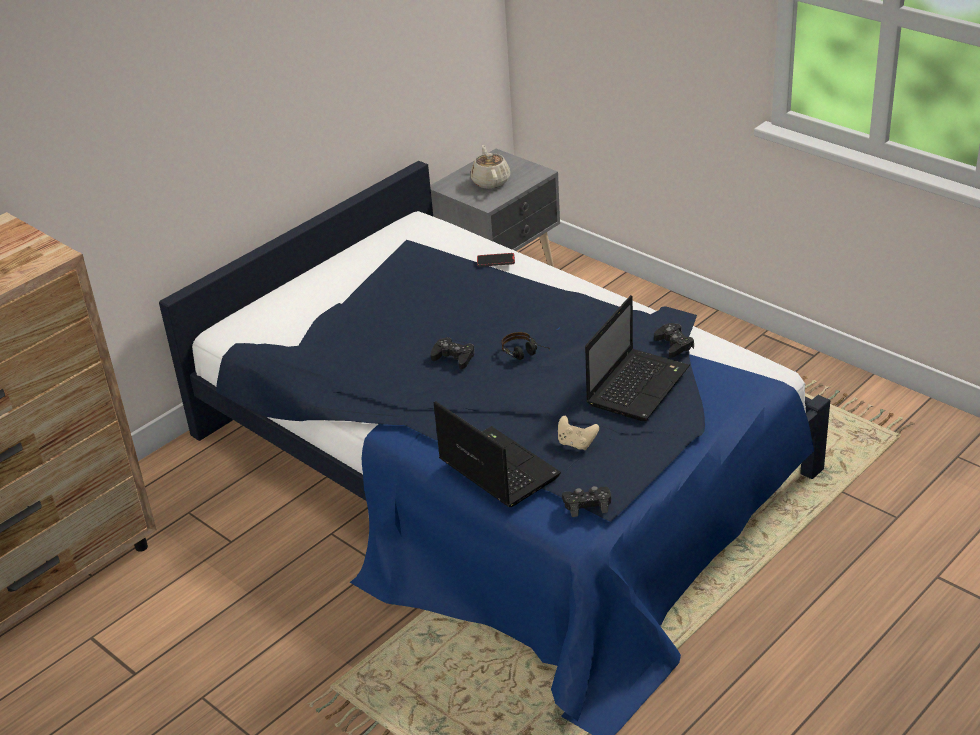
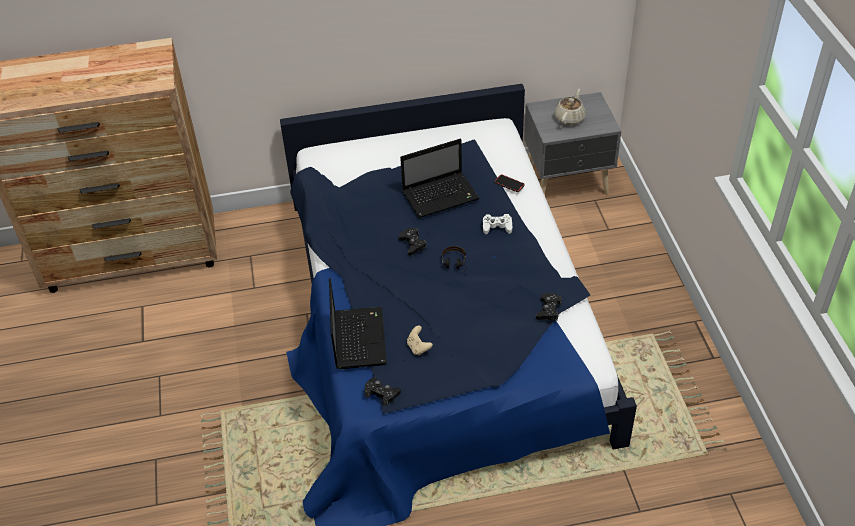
camera: 35 degrees right, 10 degrees up
(529, 301) = (497, 227): none -> white game controller
(638, 385) = (495, 327): laptop -> laptop (441, 195)

